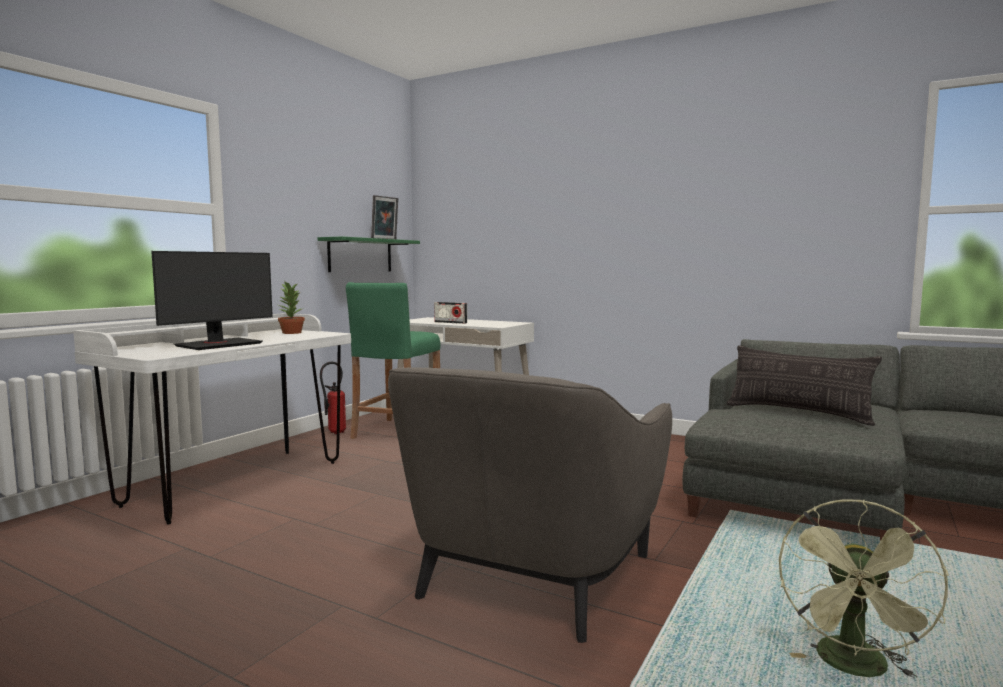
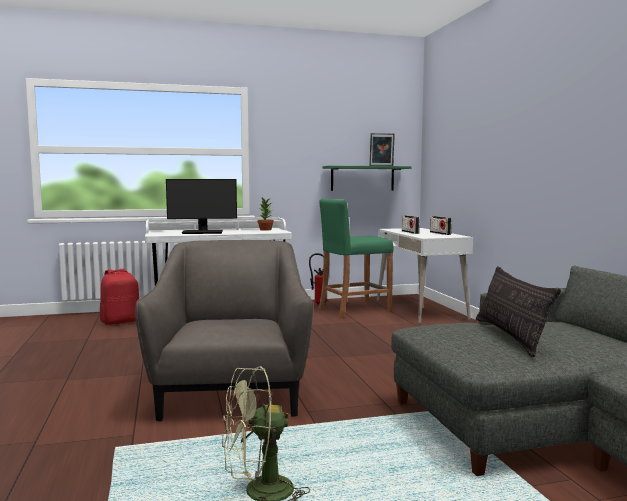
camera: 45 degrees right, 0 degrees up
(60, 541) = (121, 321): none -> red backpack
(485, 321) = (440, 233): none -> radio
(531, 575) = (231, 392): grey armchair -> grey armchair turned 105 degrees clockwise

